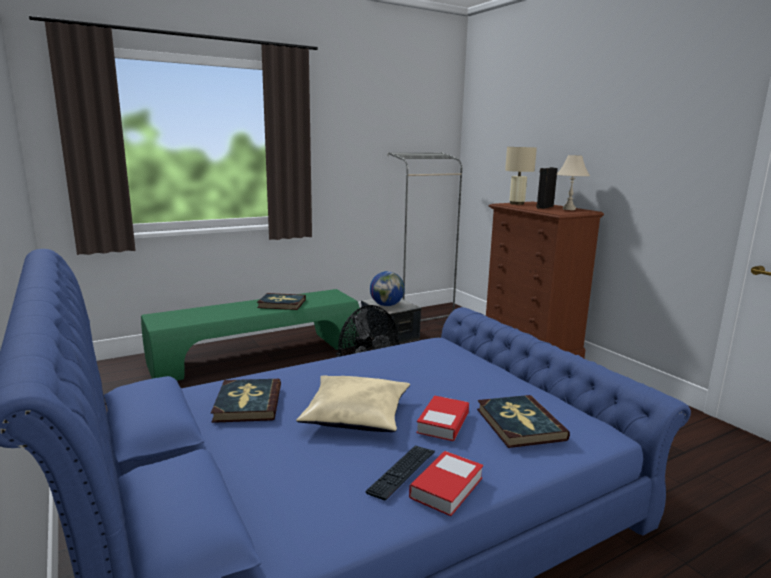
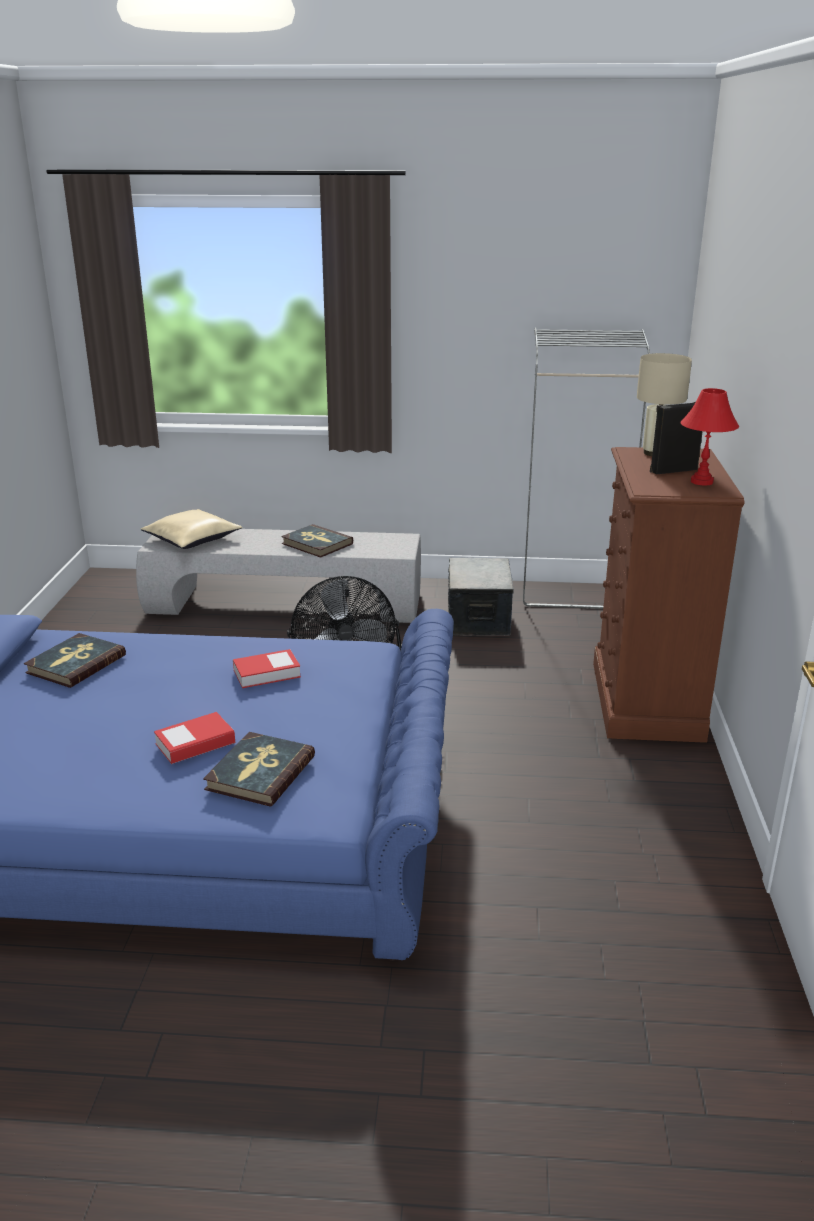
camera: 35 degrees right, 10 degrees up
(257, 354) = (285, 603): green bench -> grey bench
(355, 415) = (140, 707): beige pillow -> beige pillow (191, 538)
(387, 305) = (470, 574): globe -> none
(402, 472) = (87, 773): keyboard -> none
(446, 487) = (98, 801): book -> book (267, 673)
(568, 209) = (701, 481): beige table lamp -> red table lamp

